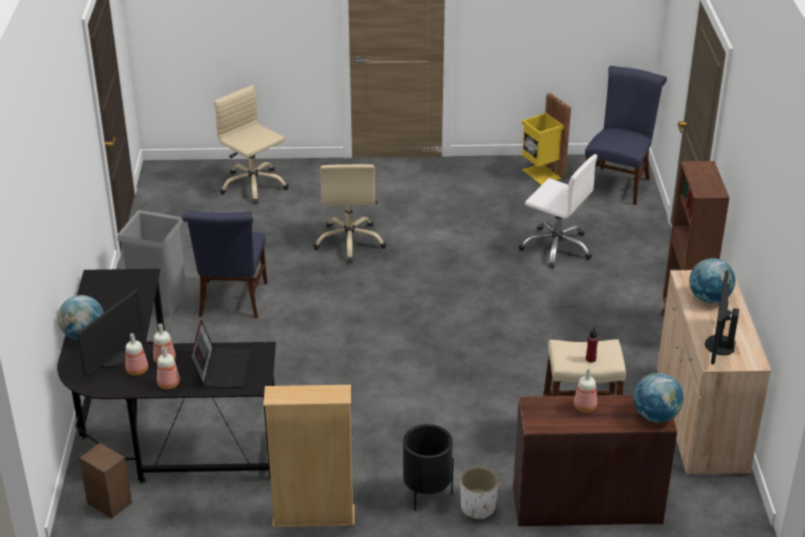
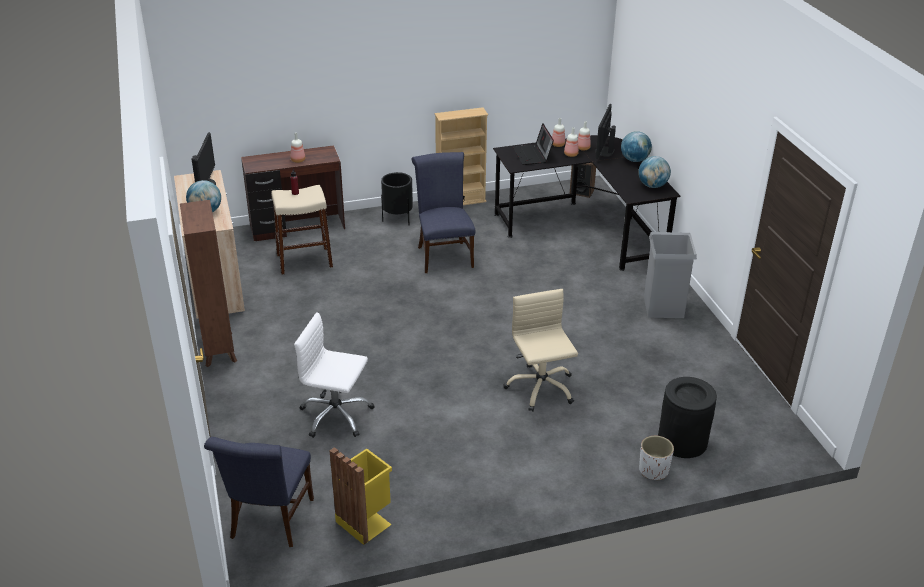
camera: 165 degrees right, 0 degrees up
(232, 302) = (604, 315): blue chair -> blue chair (444, 255)
(253, 186) = (682, 441): beige office chair -> black trash can
(478, 508) = (364, 217): white planter -> white planter (653, 470)
(655, 416) = (253, 161): globe -> globe (652, 186)

